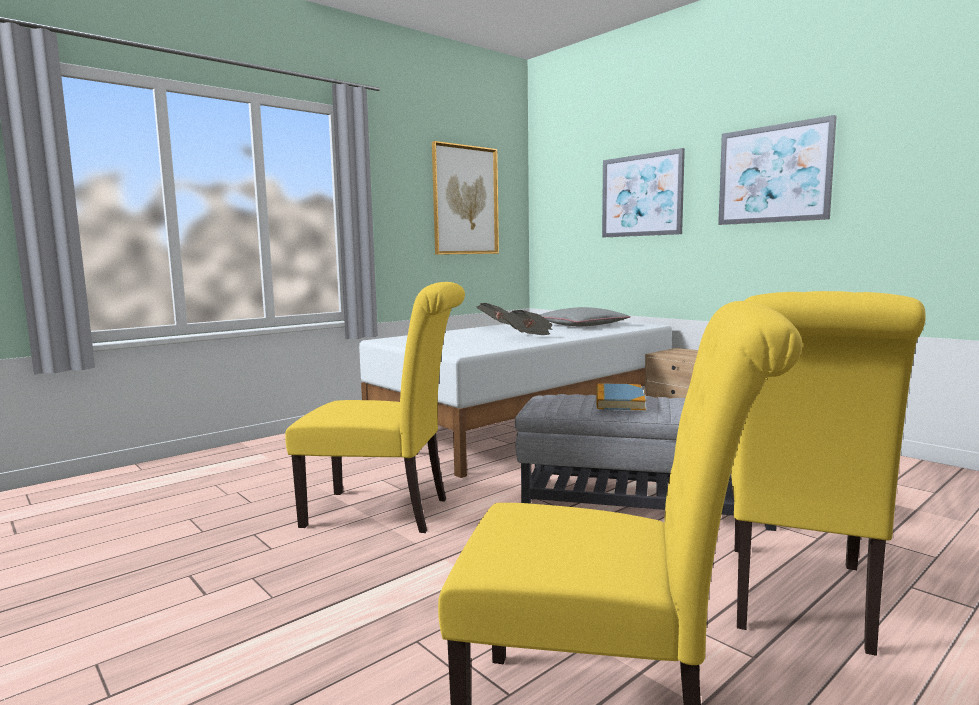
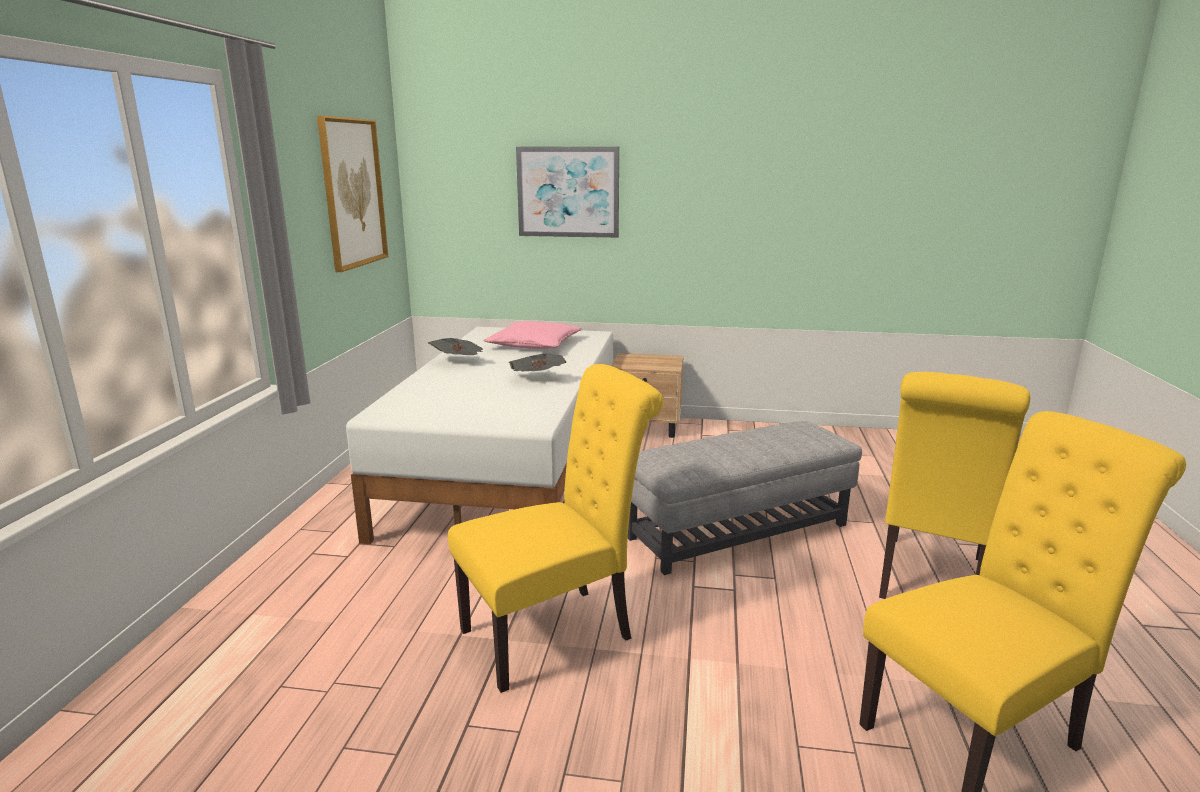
camera: 40 degrees left, 10 degrees up
(582, 325) = (534, 344): grey pillow -> pink pillow
(619, 400) = (728, 448): book -> none
(774, 174) = (714, 185): picture -> none
(798, 601) = (930, 581): yellow chair -> yellow chair turned 45 degrees clockwise

